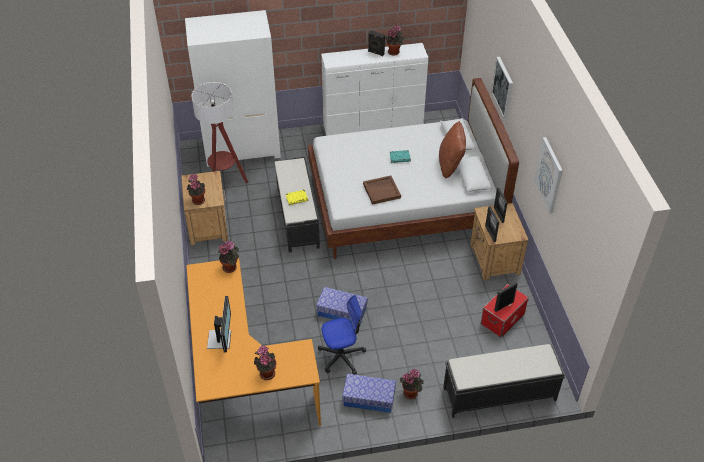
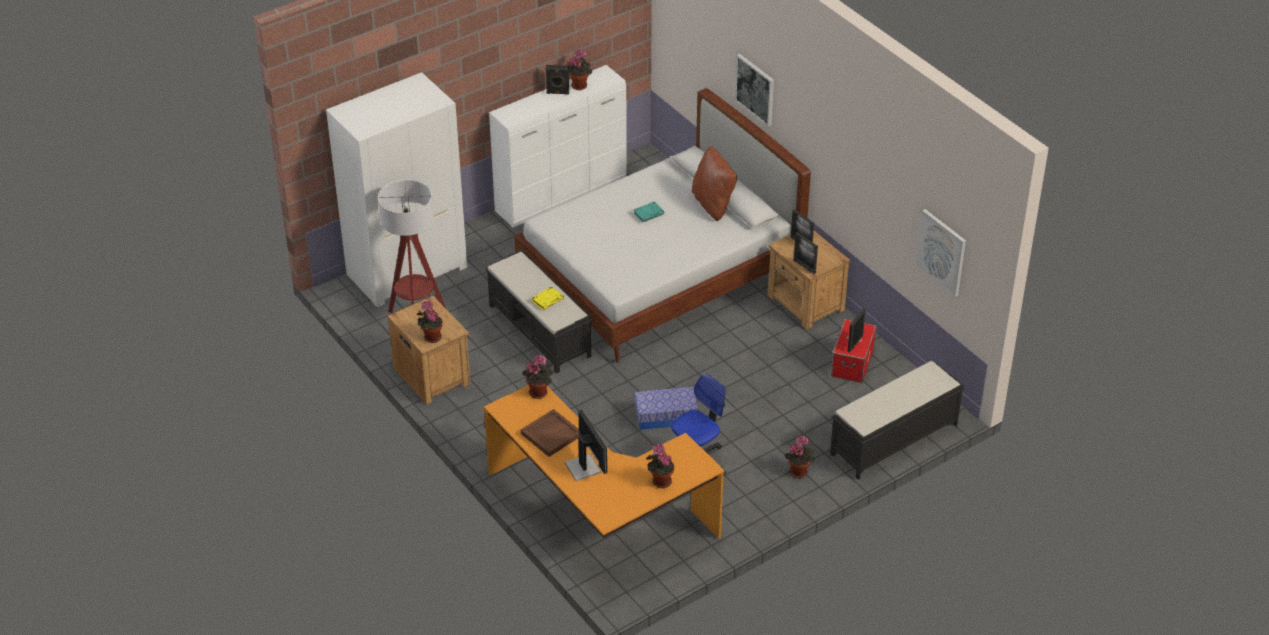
camera: 25 degrees left, 5 degrees down
(369, 398) = (756, 493): storage box -> none
(382, 191) = (652, 257): brown tray -> brown tray (551, 434)
(549, 175) = (868, 169): picture -> picture (941, 252)

